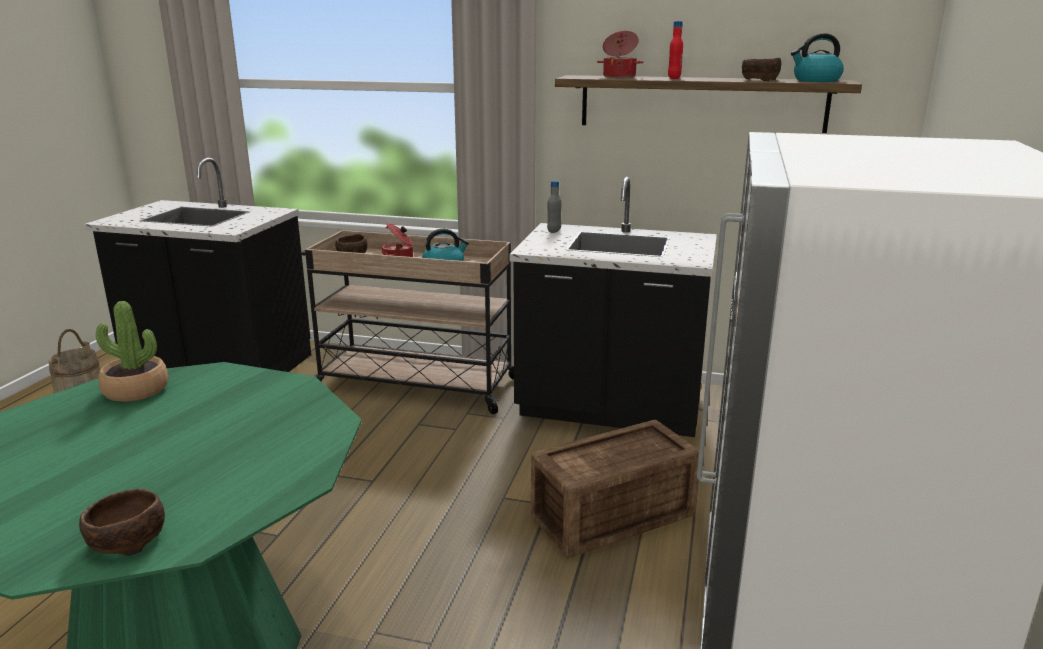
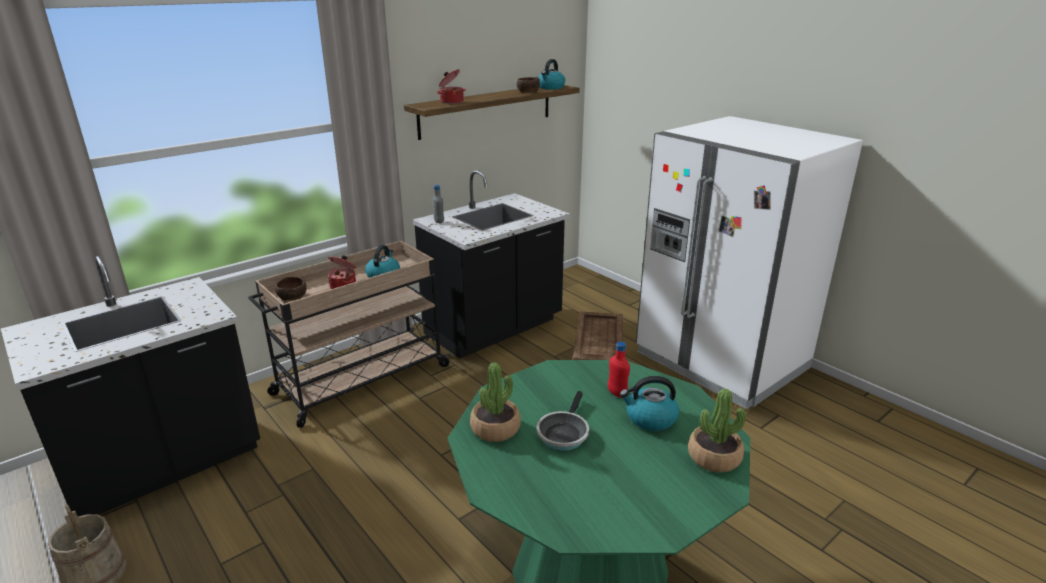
camera: 55 degrees left, 5 degrees up
(126, 541) = (714, 457): brown bowl -> potted plant
(142, 426) = (563, 433): none -> frying pan
(209, 470) = (650, 418): none -> kettle
(674, 78) = (484, 97): red bottle -> red bottle (617, 393)

